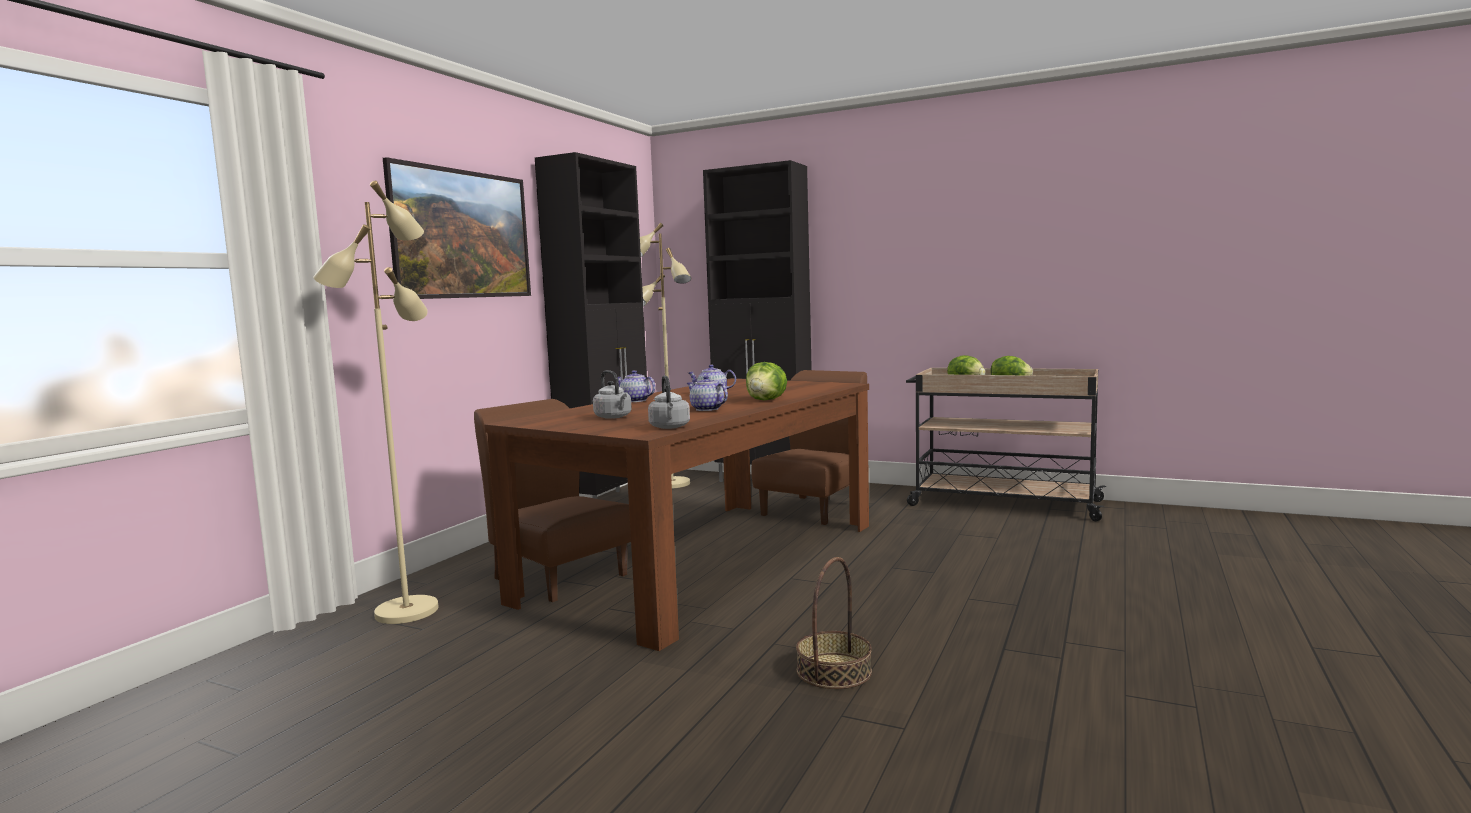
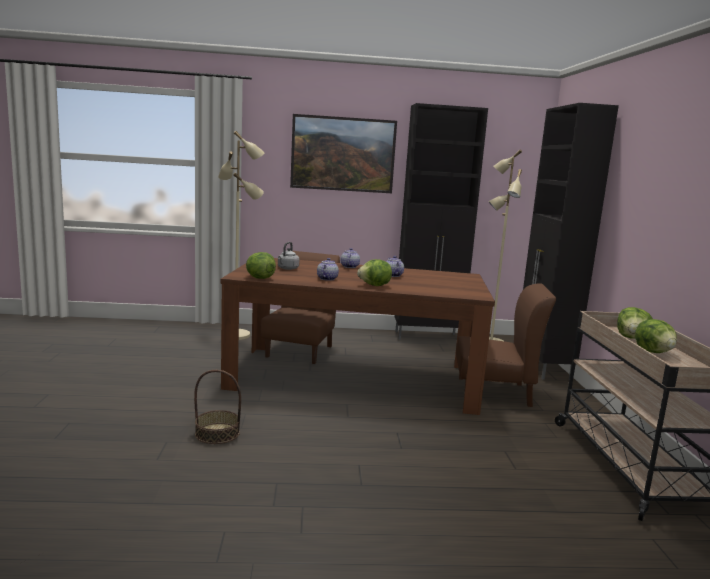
camera: 60 degrees right, 5 degrees up
(670, 427) = (259, 278): grey kettle -> lettuce

